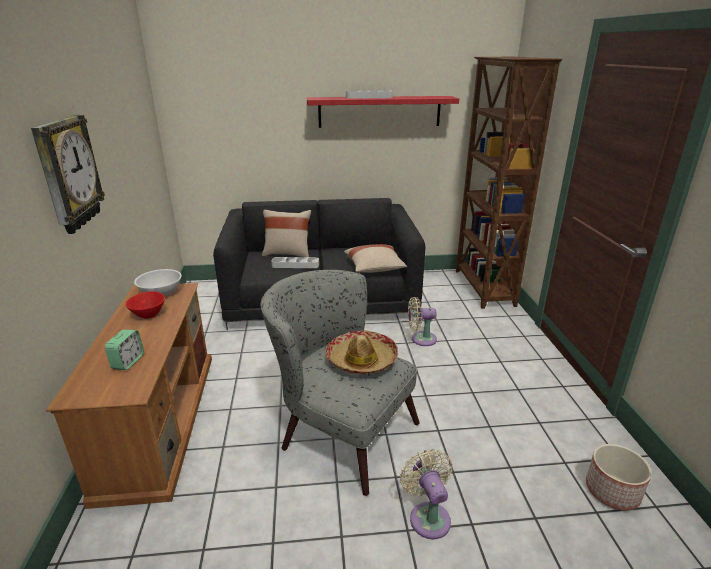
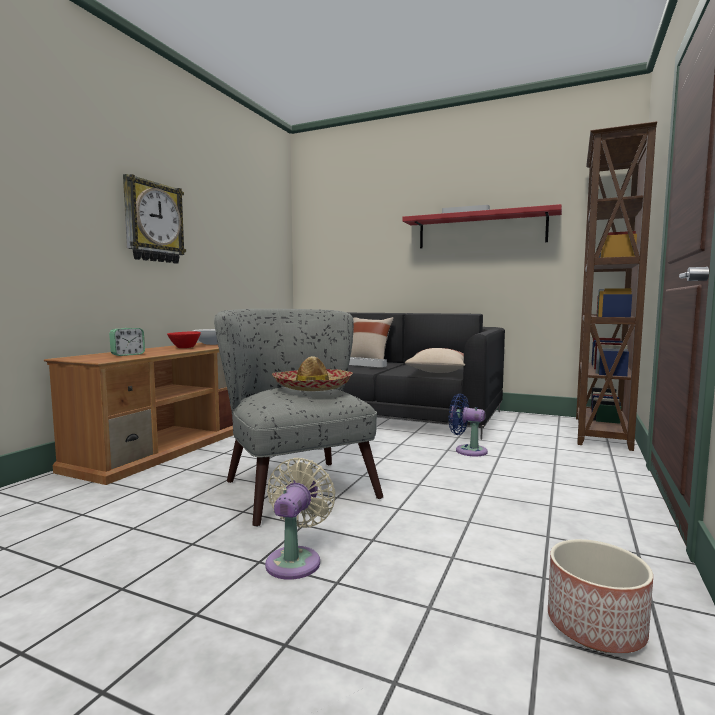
camera: 30 degrees right, 20 degrees down
(421, 339) = (467, 450): beige fan -> blue fan

